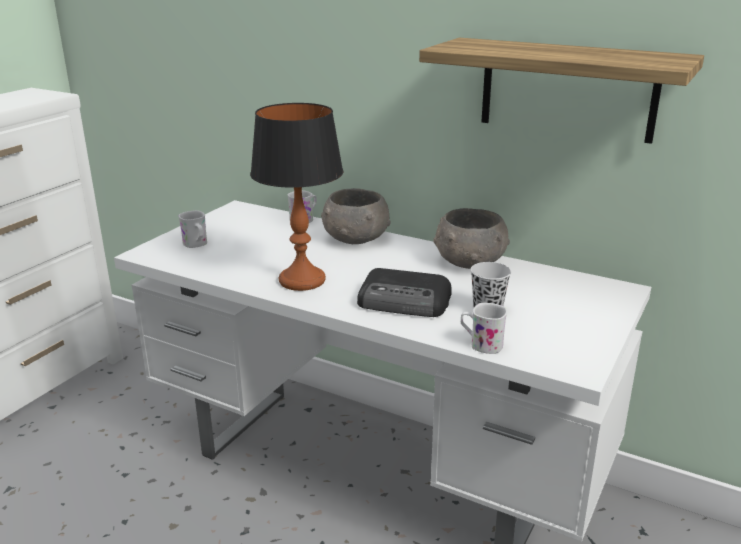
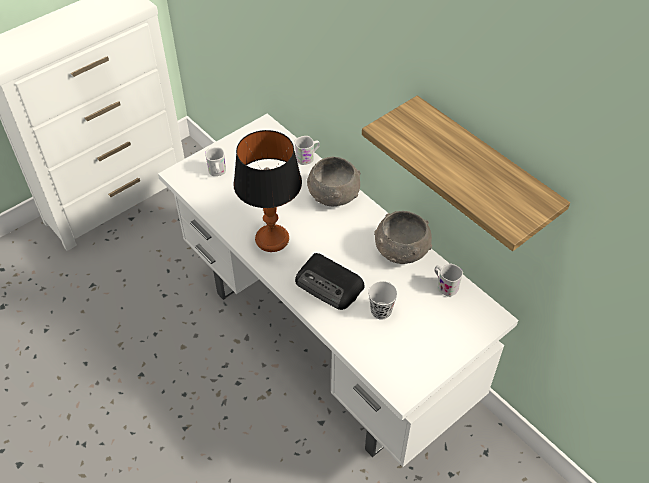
camera: 20 degrees right, 25 degrees up
(481, 344) = (355, 346): white mug -> white mug (445, 285)

